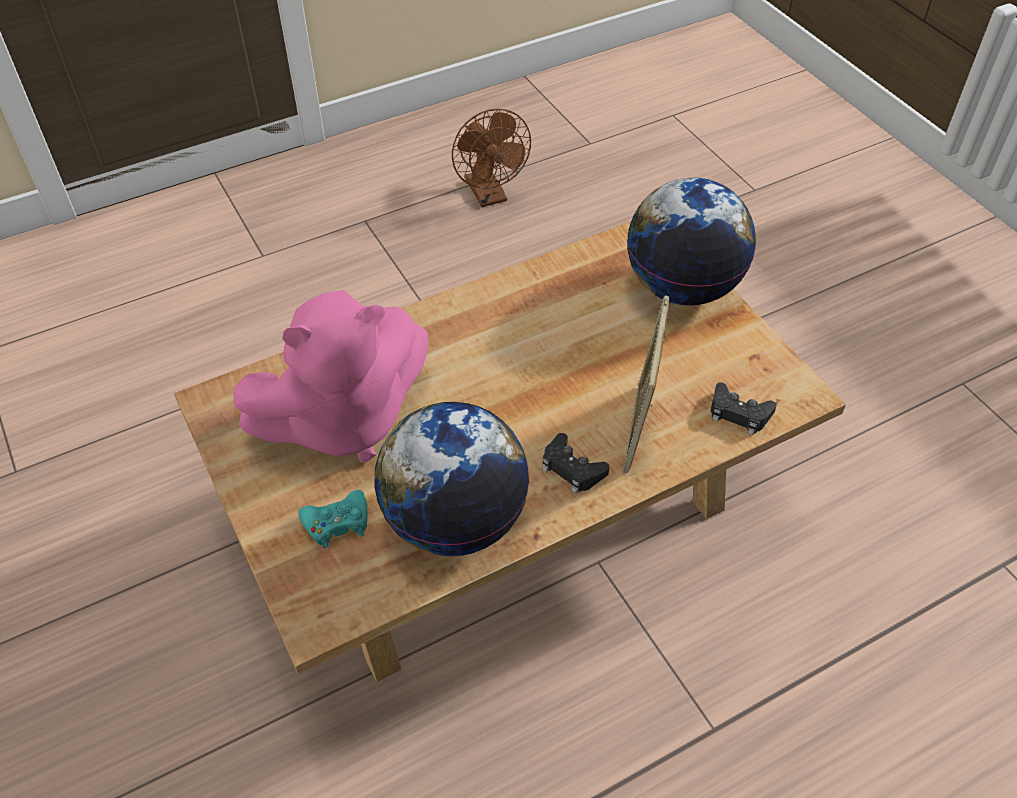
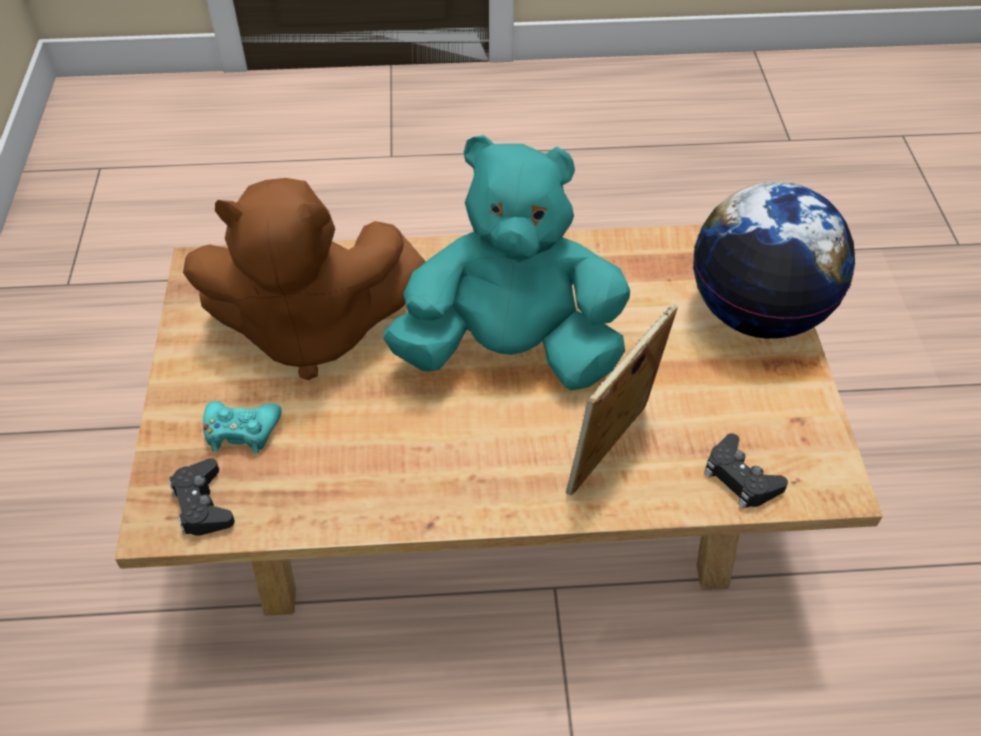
camera: 25 degrees right, 0 degrees up
(343, 420) = (311, 330): pink plush toy -> brown plush toy
(454, 520) = (357, 473): globe -> none
(490, 196) = (649, 163): brown fan -> none
(517, 380) = (511, 351): none -> turquoise plush toy
(572, 468) = (512, 467): black game controller -> black game controller (202, 504)

